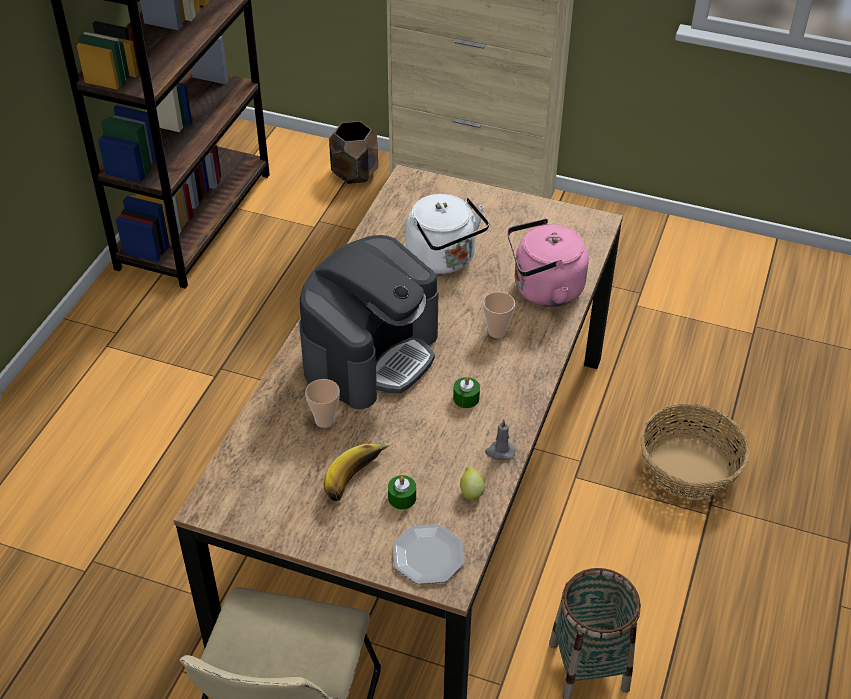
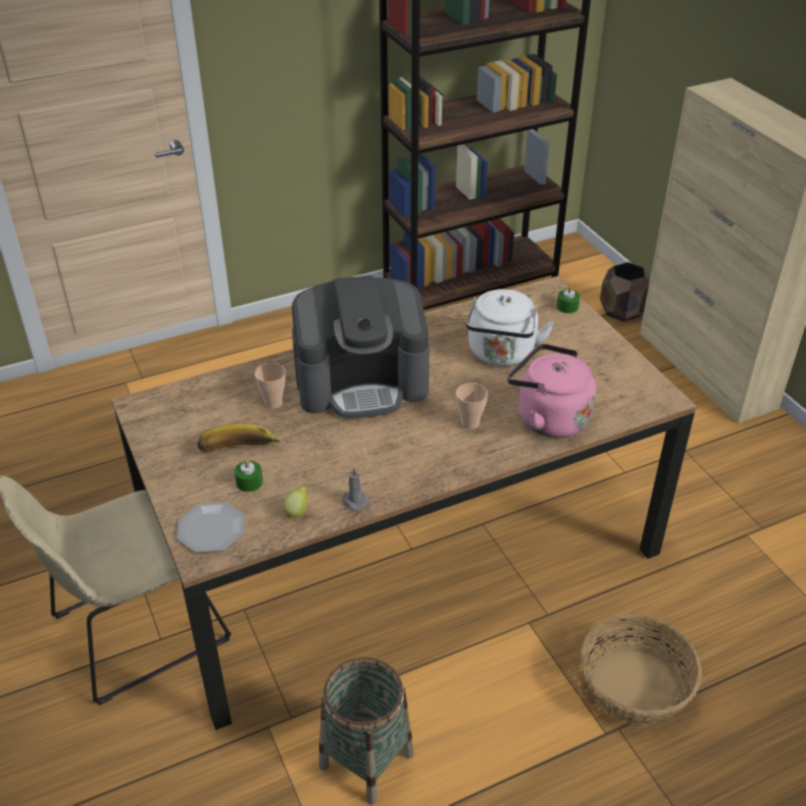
camera: 45 degrees right, 5 degrees down
(466, 398) = (383, 451): green candle -> green candle (567, 307)

